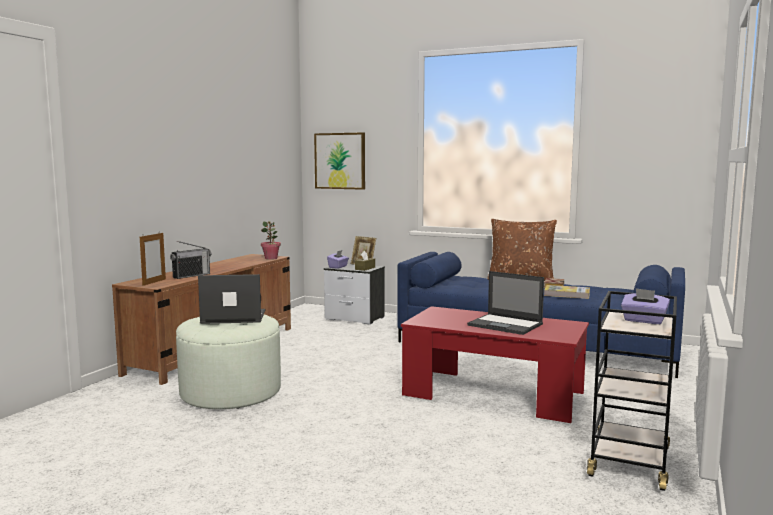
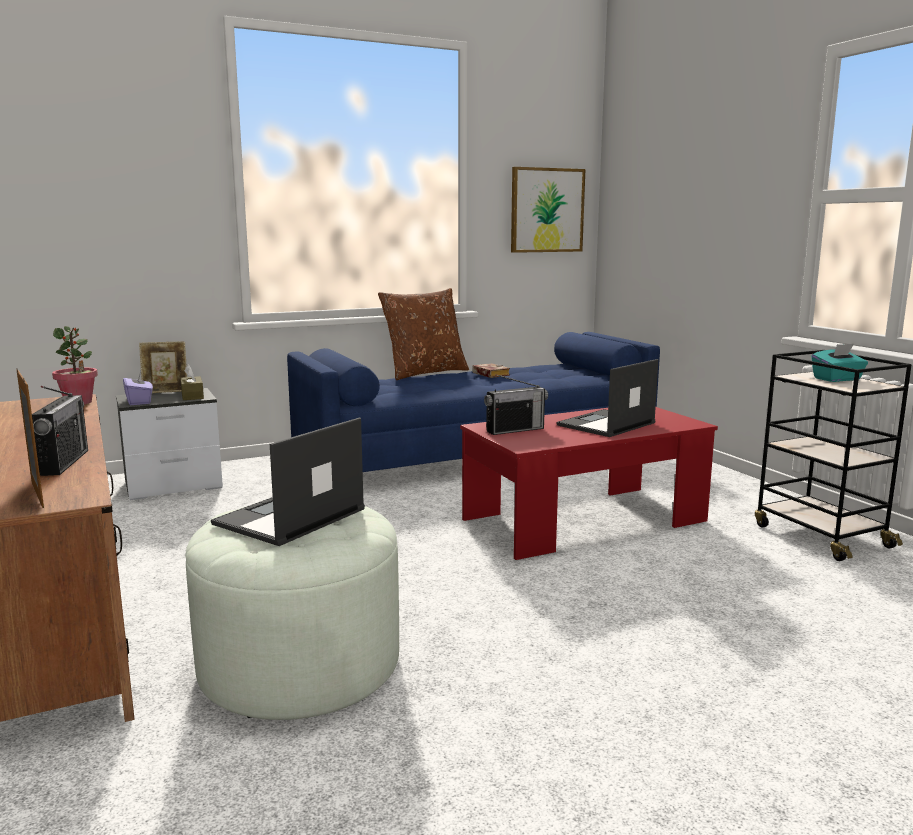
camera: 50 degrees left, 5 degrees up
(340, 161) = (73, 205): picture -> picture (547, 210)
(444, 314) = (515, 430): none -> radio
(506, 325) = (605, 424): laptop -> laptop turned 150 degrees clockwise
(567, 294) = (531, 380): book -> none
(644, 320) = (837, 379): purple tissue box -> turquoise tissue box

